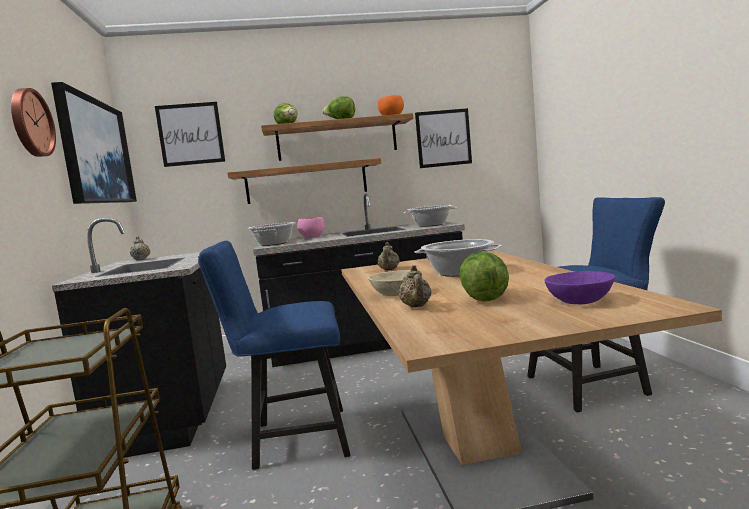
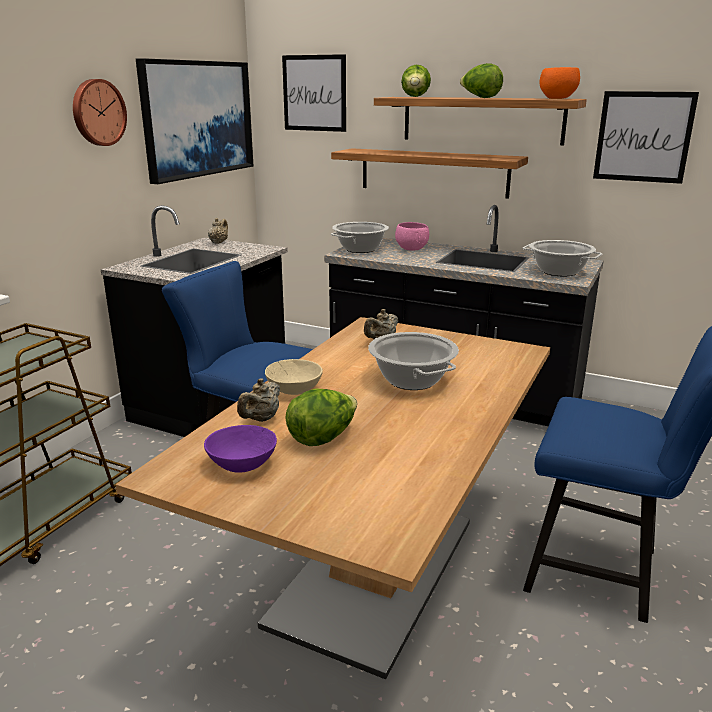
camera: 35 degrees right, 15 degrees up
(580, 301) = (363, 491): purple bowl -> purple bowl (242, 464)

